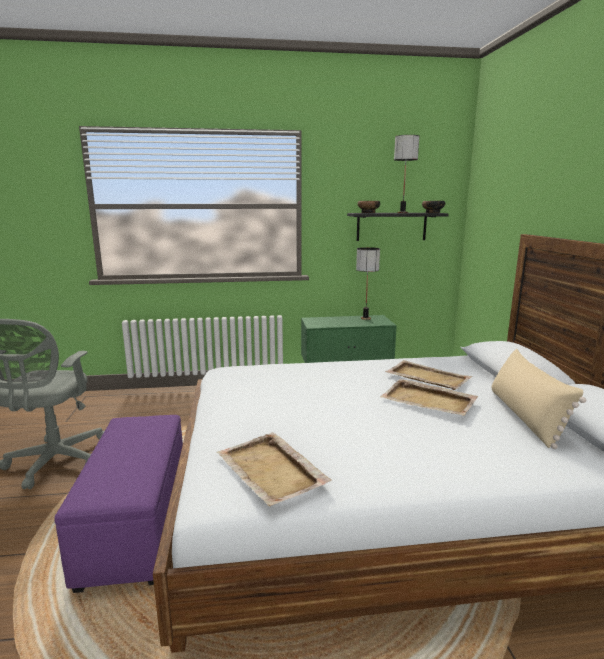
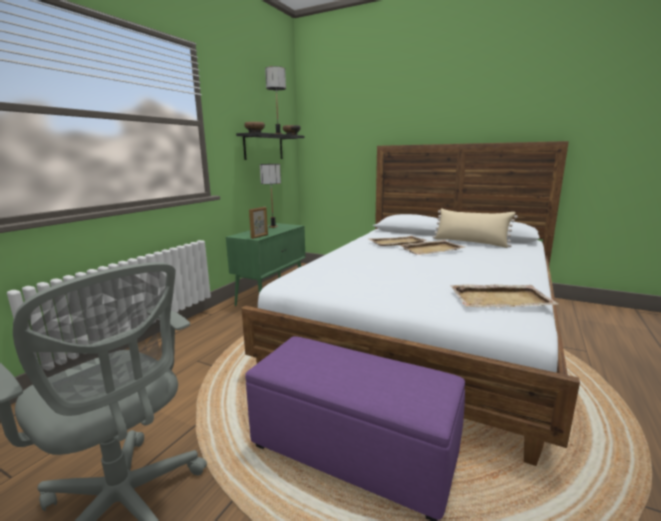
camera: 55 degrees left, 0 degrees up
(320, 325) = (259, 236): none -> picture frame

